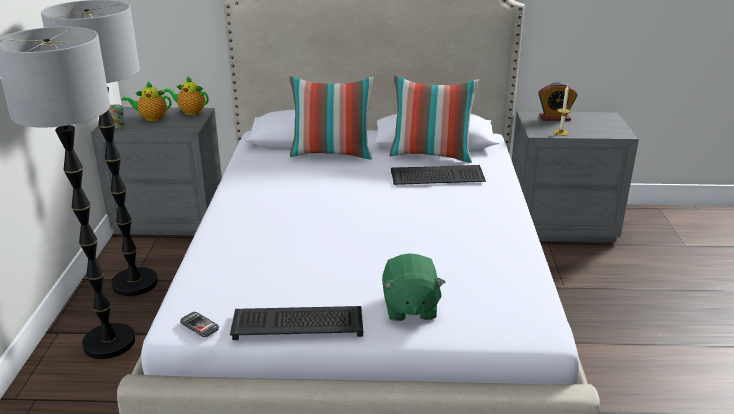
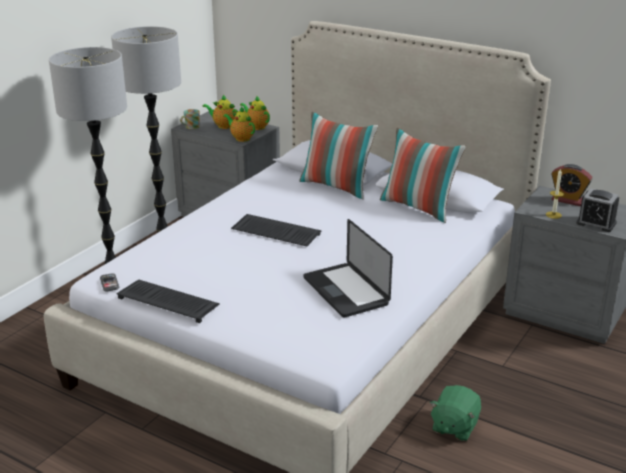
camera: 30 degrees right, 0 degrees up
(187, 126) = (241, 138): none -> teapot
(409, 307) = (254, 315): green plush toy -> green plush toy (454, 426)
(436, 178) = (397, 228): keyboard -> keyboard (274, 232)
(467, 252) = (345, 291): none -> laptop
(600, 131) = (596, 223): none -> alarm clock

